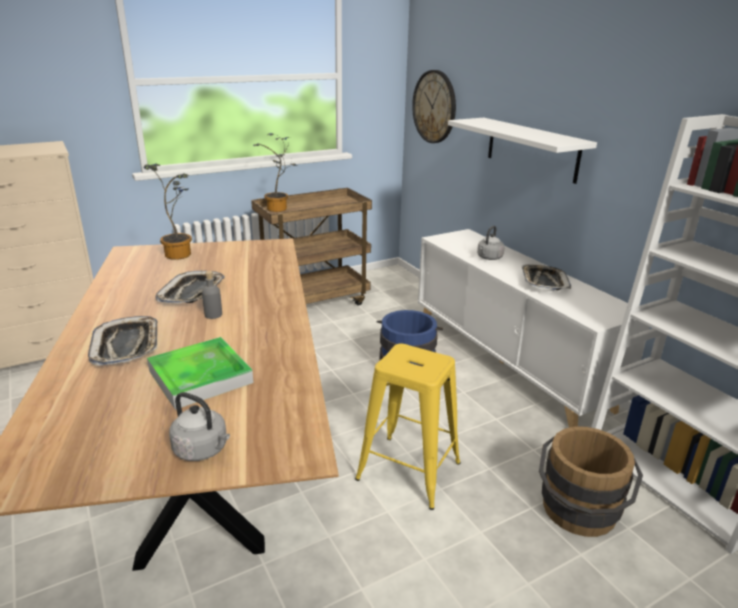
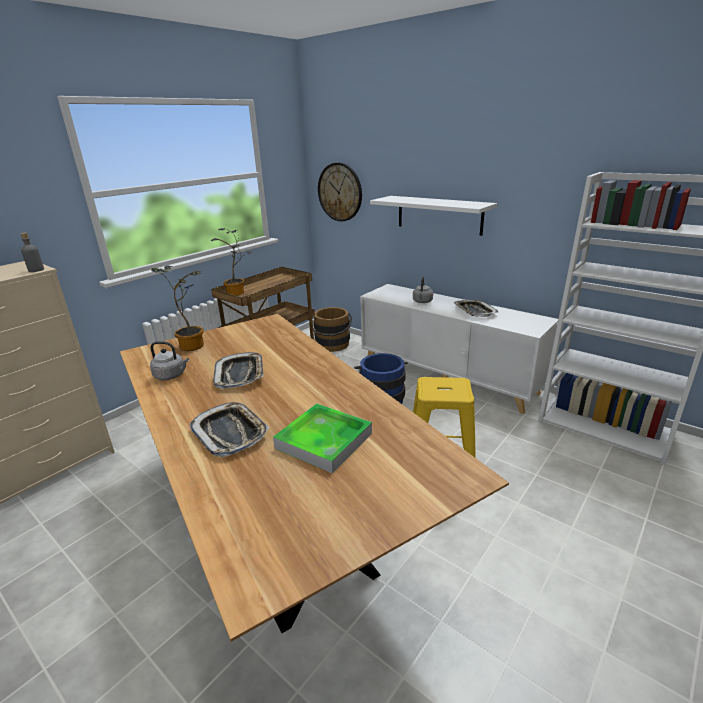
camera: 20 degrees left, 0 degrees up
(203, 450) = (391, 498): grey kettle -> grey kettle (171, 375)
(213, 315) = (279, 388): grey bottle -> grey bottle (36, 270)
(578, 514) = (566, 469): brown bucket -> brown bucket (332, 346)

